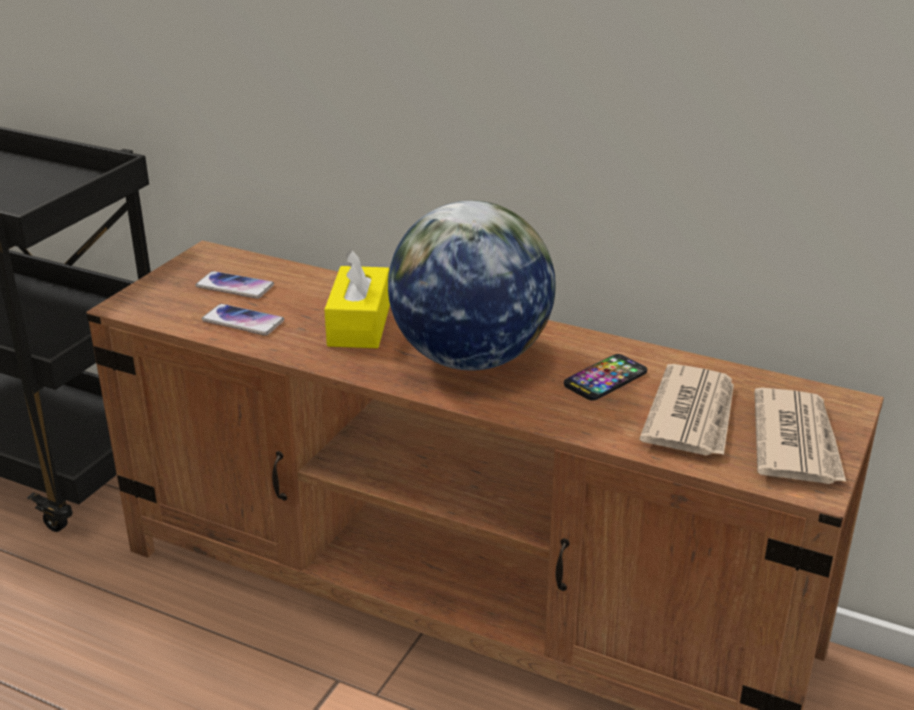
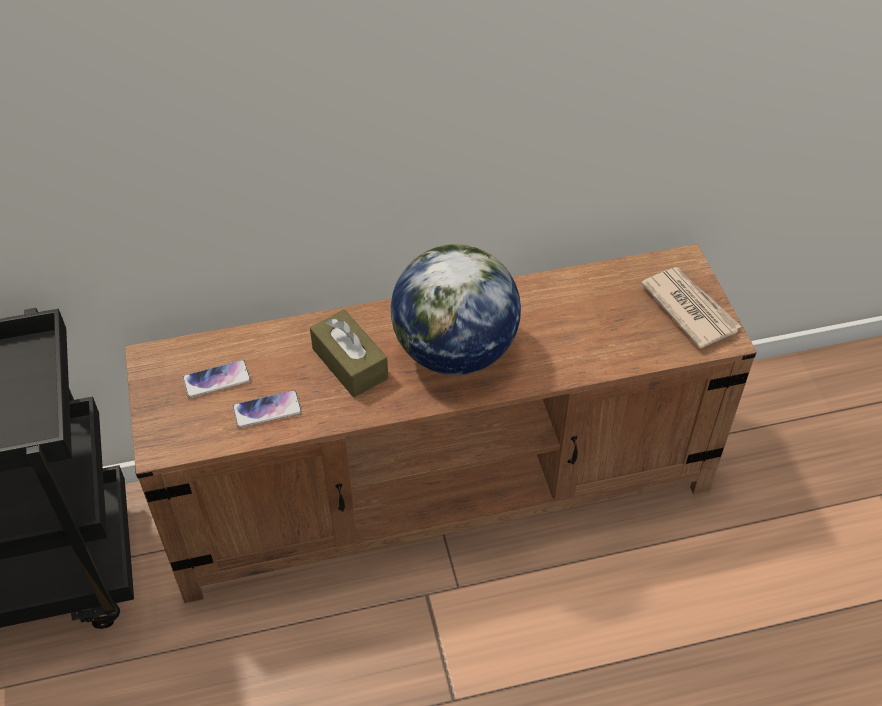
camera: 40 degrees left, 20 degrees up
(359, 324) = (350, 363): yellow tissue box -> brown tissue box
(605, 379) = (548, 320): phone -> none
(692, 415) = (622, 321): newspaper -> none

